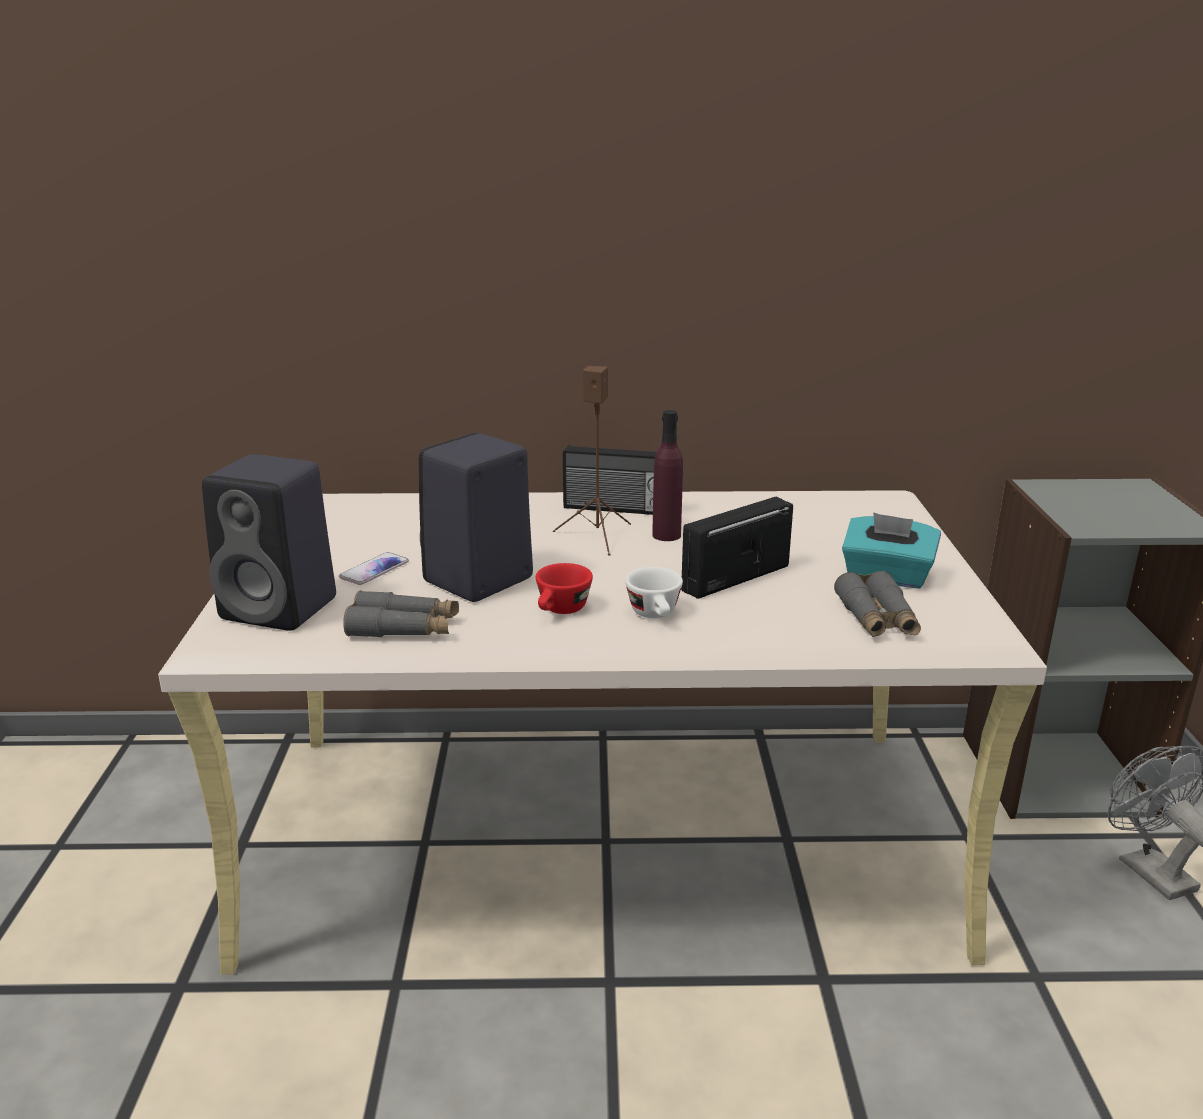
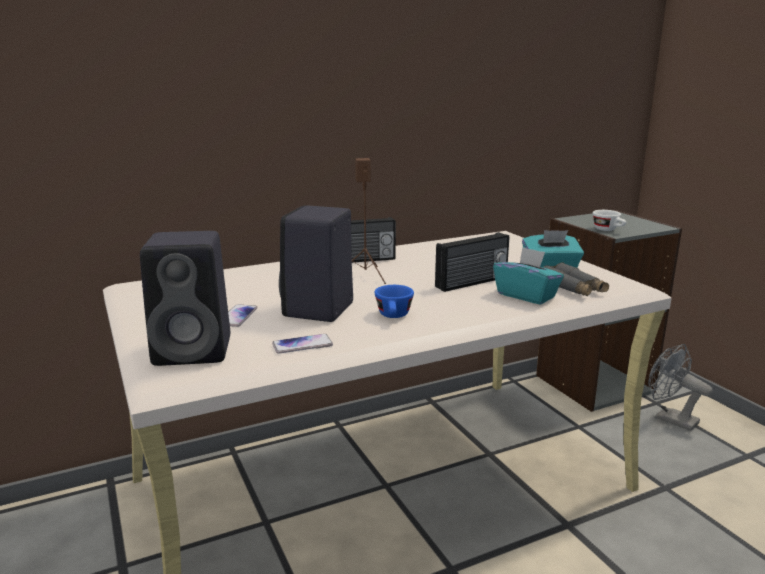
camera: 25 degrees left, 5 degrees down
(404, 628) = (302, 345): grey binoculars -> phone
(561, 611) = (394, 316): red cup -> blue cup
(656, 615) = (454, 308): white cup -> white cup (608, 230)
(666, 535) = (406, 269): purple bottle -> none
(734, 577) = (472, 282): radio -> radio turned 150 degrees counterclockwise
(788, 615) = (526, 295): none -> turquoise tissue box

